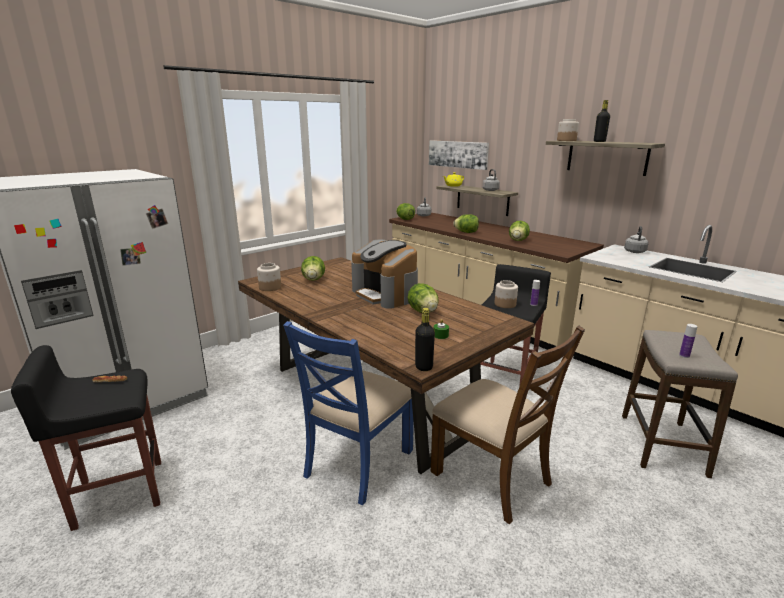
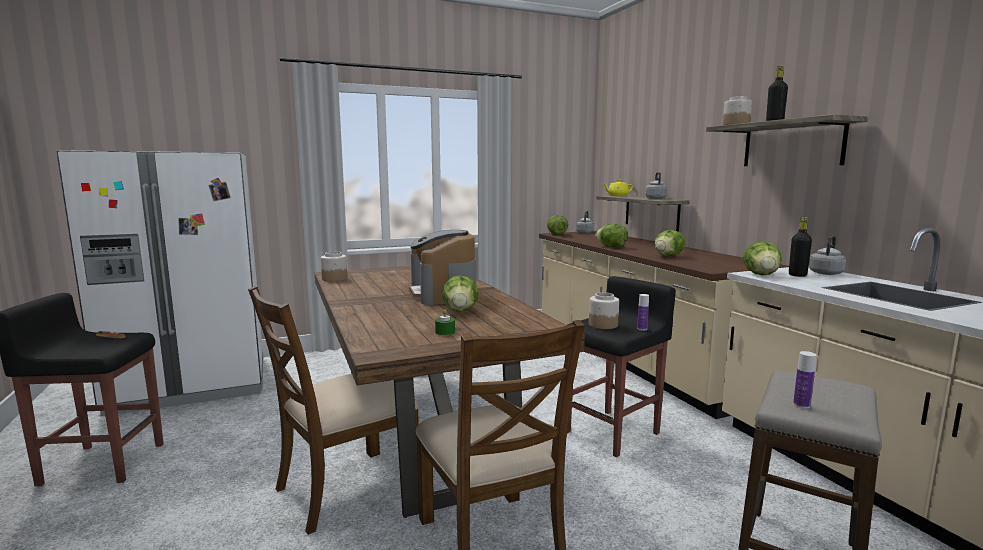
camera: 20 degrees right, 10 degrees down
(313, 279) = (387, 277): lettuce -> lettuce (761, 275)
(357, 463) = (345, 488): blue chair -> brown chair
(424, 367) = (377, 355): black bottle -> black bottle (797, 275)
(458, 154) = (627, 158): picture -> none

